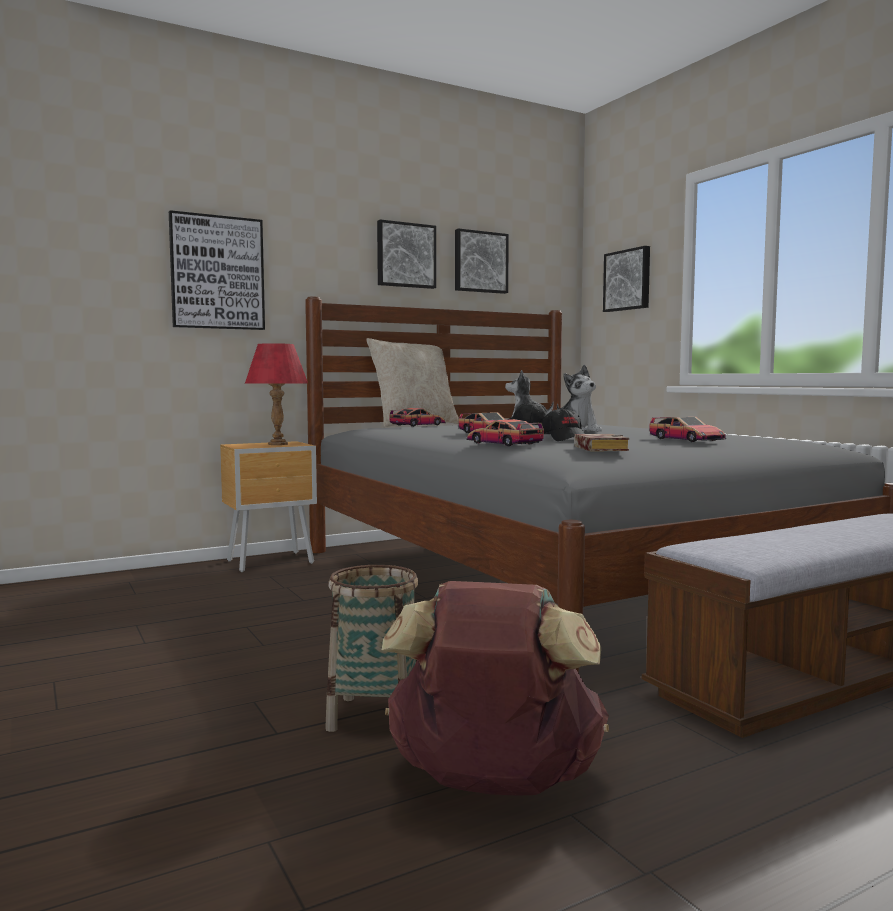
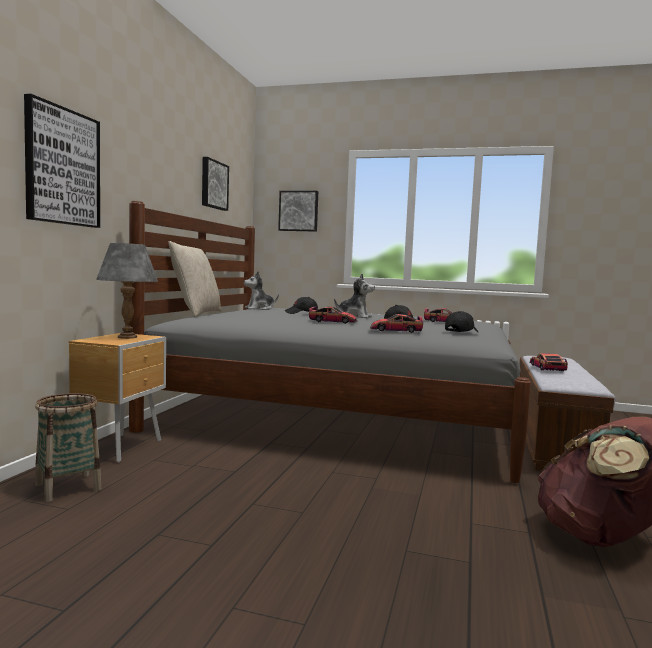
camera: 45 degrees left, 0 degrees up
(278, 444) = (128, 337): red table lamp -> grey table lamp
(375, 715) = (478, 528): basket -> basket (68, 487)
(405, 255) = (178, 172): picture -> none
(418, 425) = (222, 315): toy car -> toy car (547, 368)
(598, 449) = (461, 332): book -> black cap

